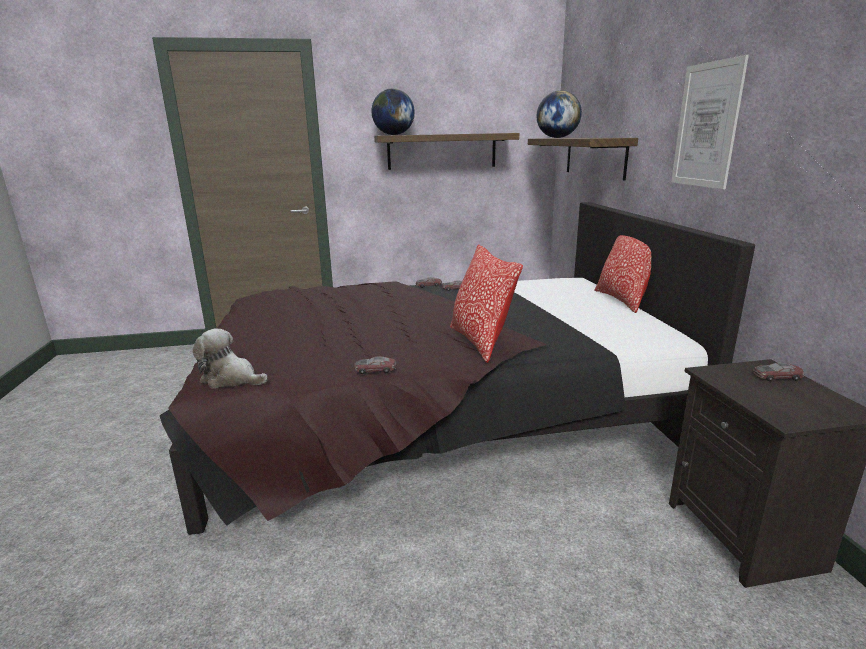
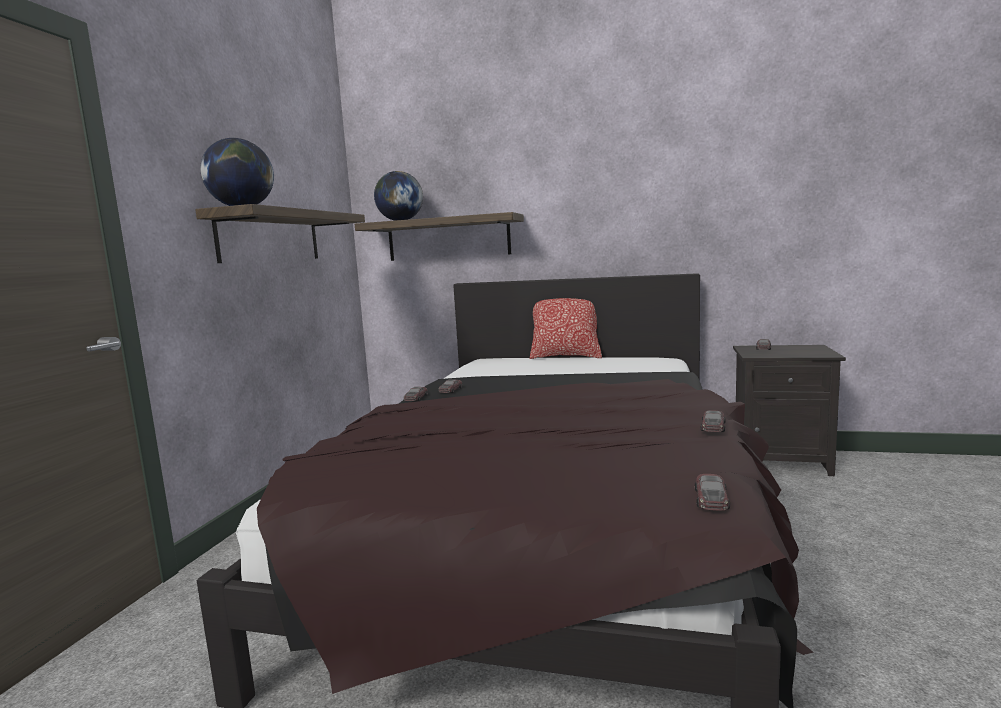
camera: 65 degrees left, 10 degrees down
(231, 379) = (711, 499): plush toy -> toy car
(480, 342) = (655, 391): pillow -> none
(706, 125) = (616, 198): picture -> none

